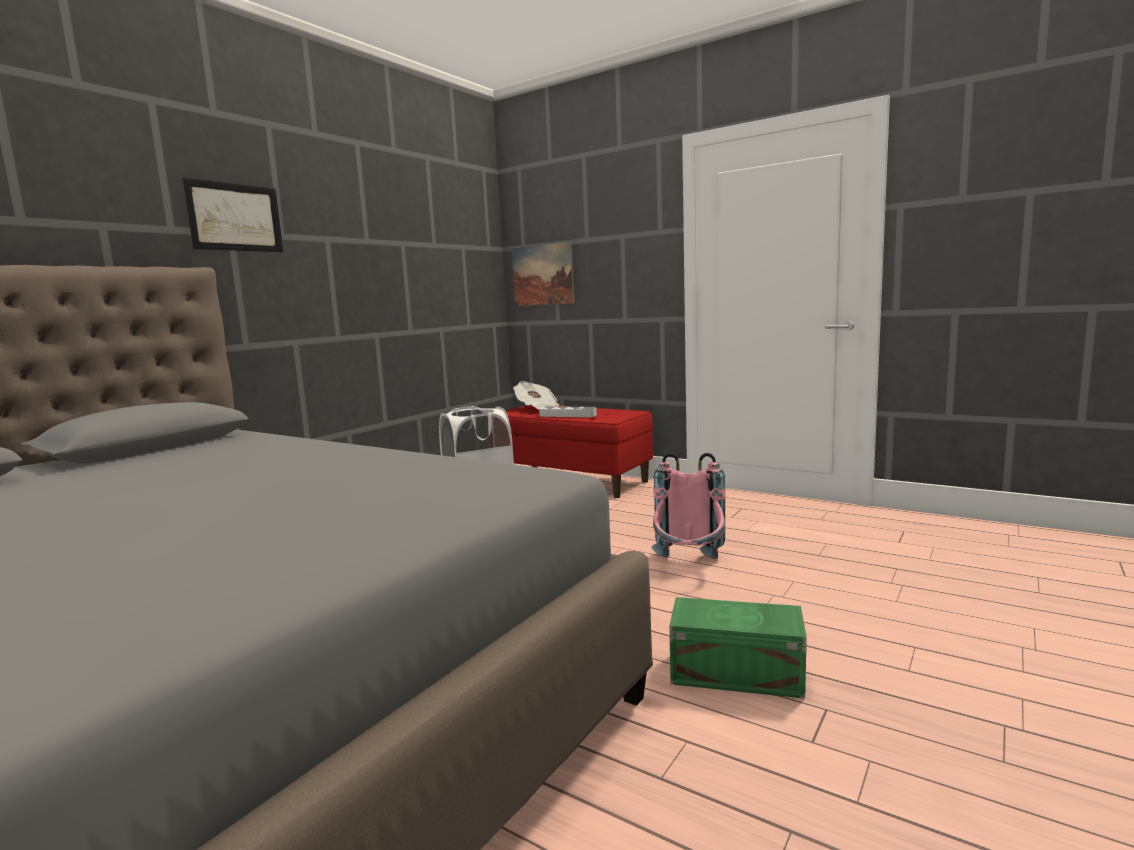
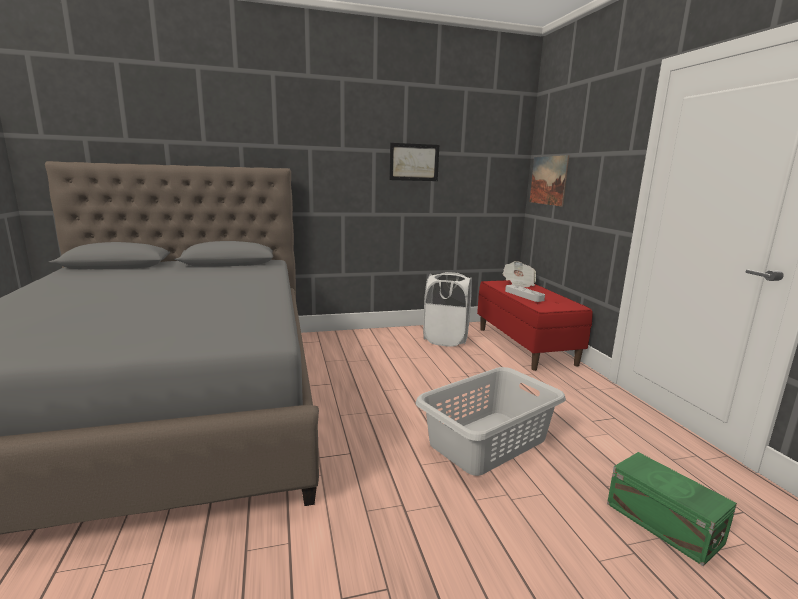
camera: 40 degrees right, 5 degrees up
(235, 217) = (313, 138): picture -> picture (414, 162)
(689, 566) = (489, 441): pink backpack -> grey laundry basket
(738, 674) = (382, 528): green storage box -> green storage box (663, 524)

